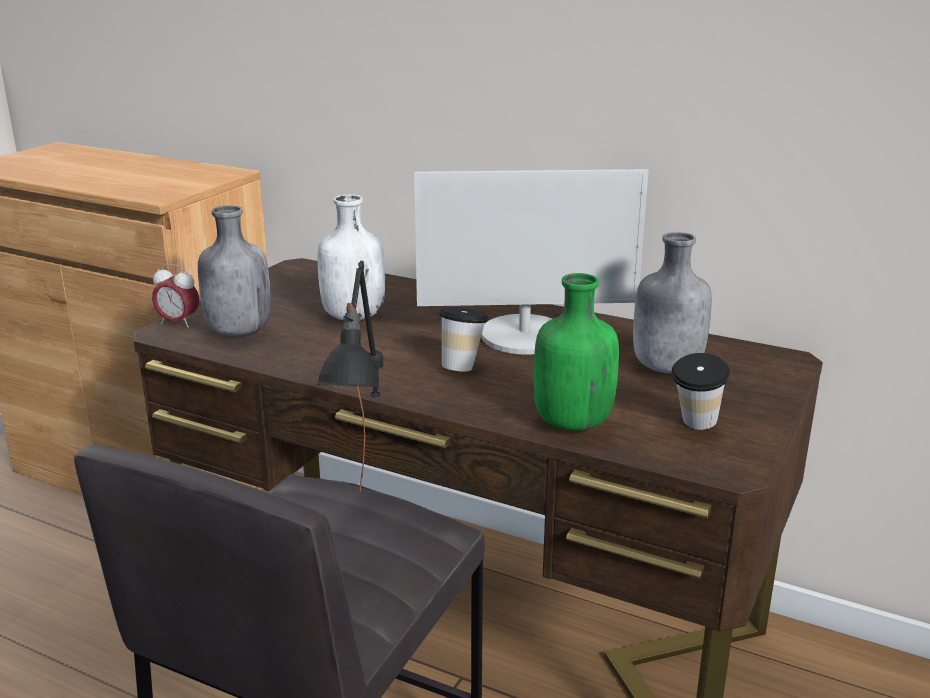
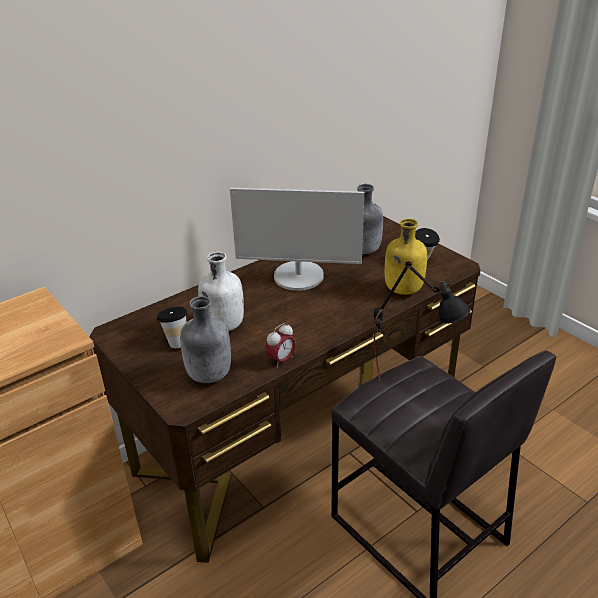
camera: 65 degrees left, 10 degrees up
(178, 323) = (170, 400): alarm clock -> alarm clock (281, 360)
(463, 366) = (322, 304): cup -> cup (176, 342)
(525, 336) = (299, 276): monitor -> monitor turned 75 degrees clockwise
(571, 422) = (402, 290): green bottle -> yellow bottle

